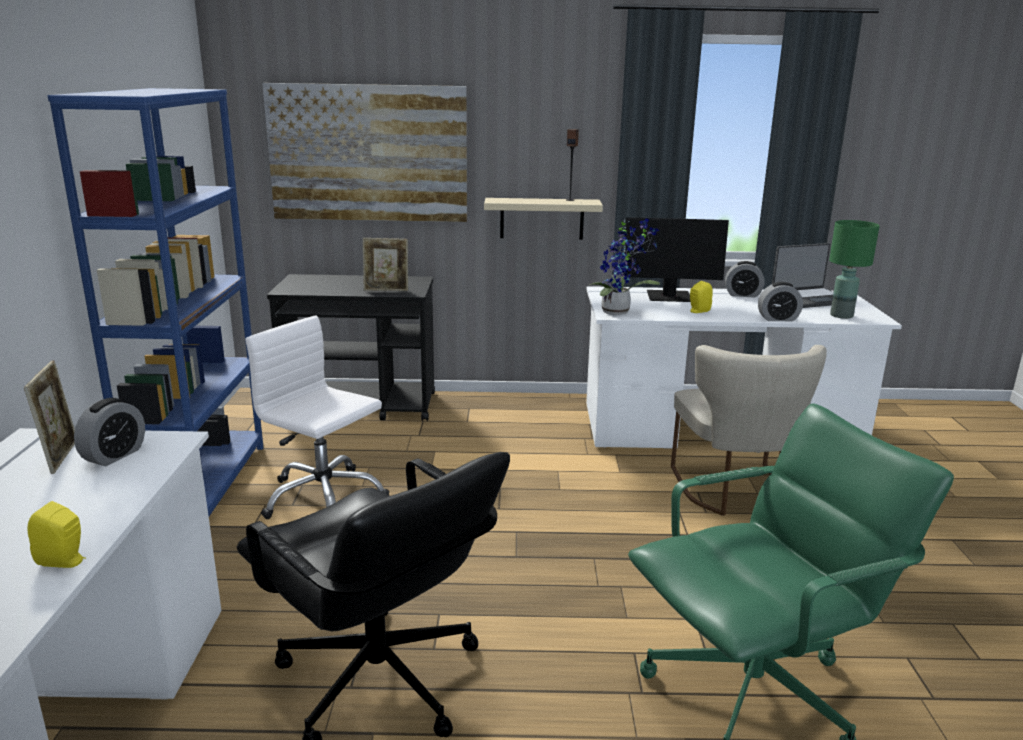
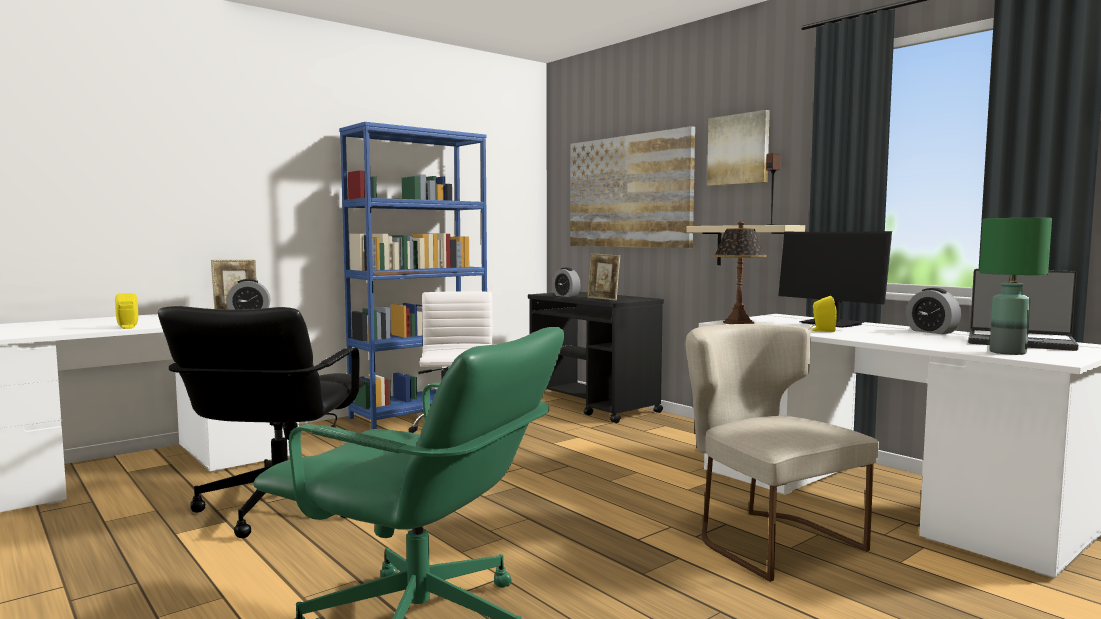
camera: 50 degrees right, 15 degrees down
(524, 118) = (739, 149): none -> picture
(619, 312) = (738, 322): potted plant -> table lamp
(734, 492) = (765, 538): beige chair -> beige chair turned 105 degrees clockwise
(778, 319) = (898, 343): alarm clock -> alarm clock (566, 296)

